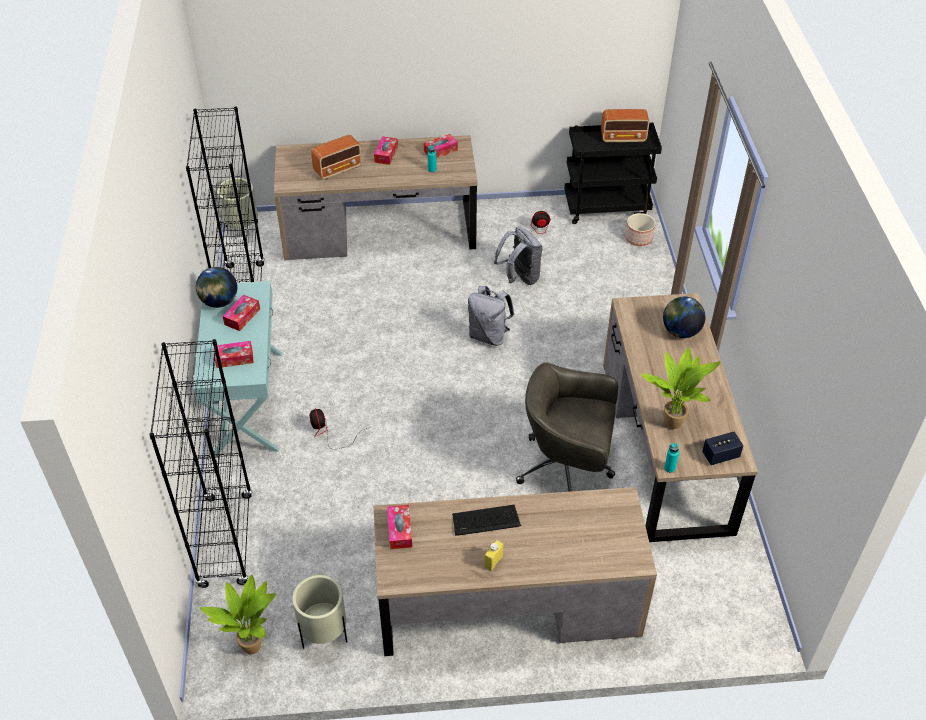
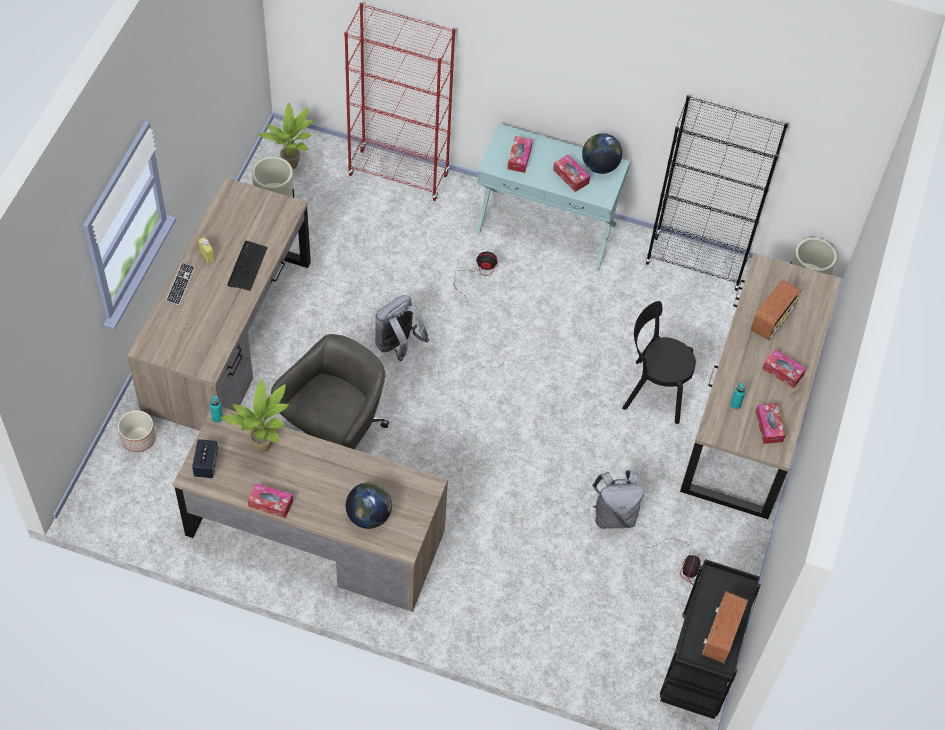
camera: 110 degrees right, 10 degrees up
(226, 540) = (399, 175): black bookcase -> red bookcase
(338, 169) = (772, 319): radio -> radio turned 135 degrees counterclockwise
(391, 286) = (653, 391): none -> black chair
(399, 530) = (273, 209): tissue box -> tissue box (270, 503)
(489, 335) = (538, 448): grey backpack -> grey backpack (398, 346)
(543, 568) = (180, 284): none -> keyboard
(638, 239) = (626, 673): planter -> planter (138, 438)

